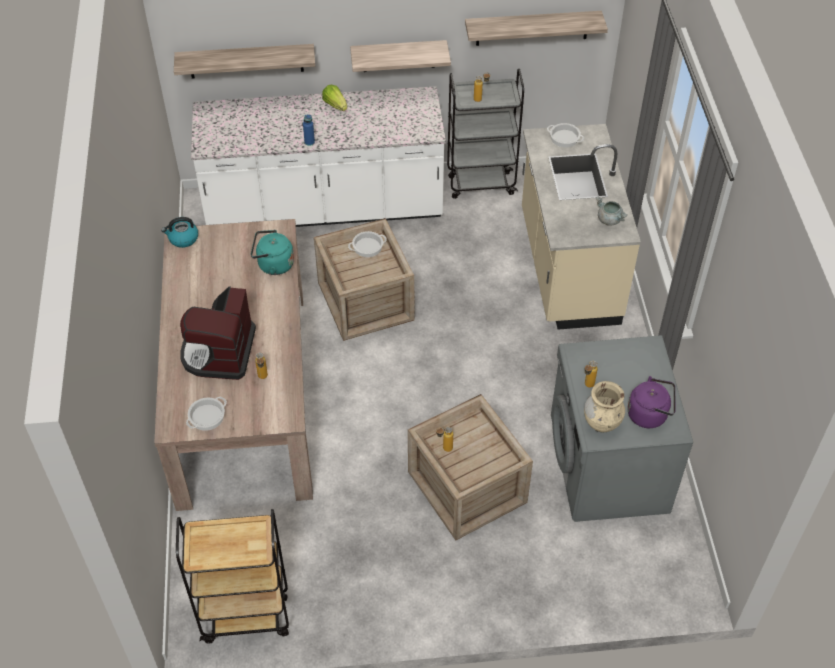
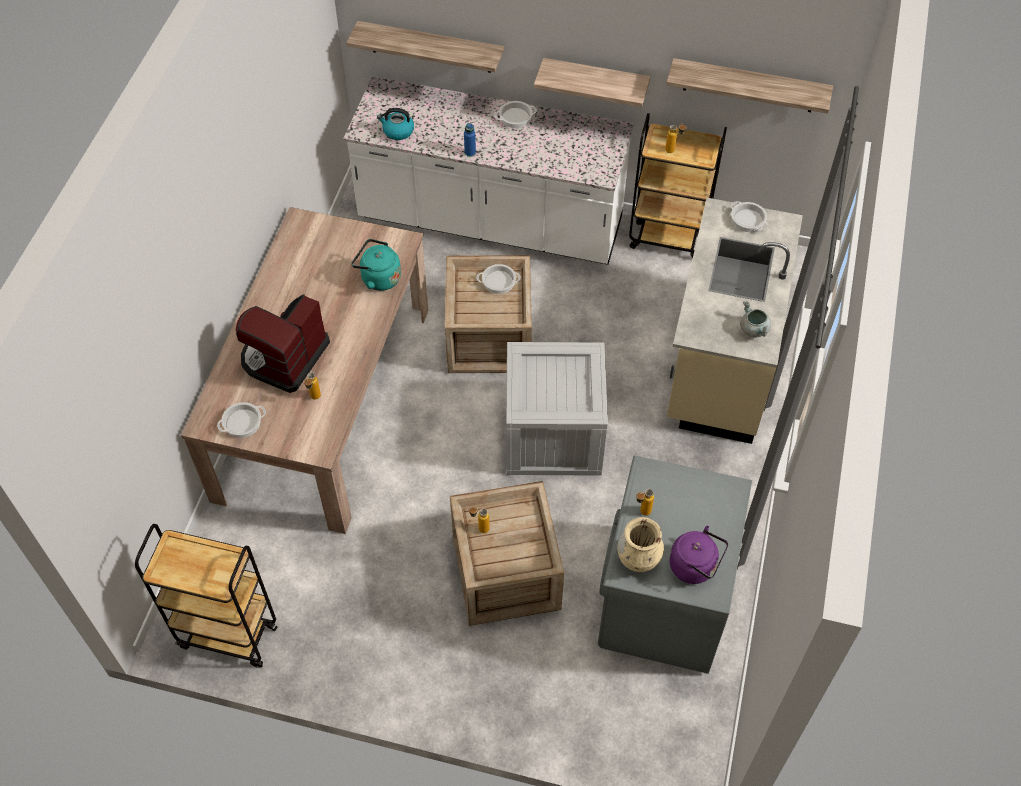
camera: 20 degrees right, 5 degrees up
(183, 239) = (302, 224): kettle -> kettle (398, 131)
(335, 105) = (516, 117): lettuce -> cooking pot
(458, 365) = (555, 436): none -> crate
(481, 184) = (668, 240): grey cart -> brown cart

